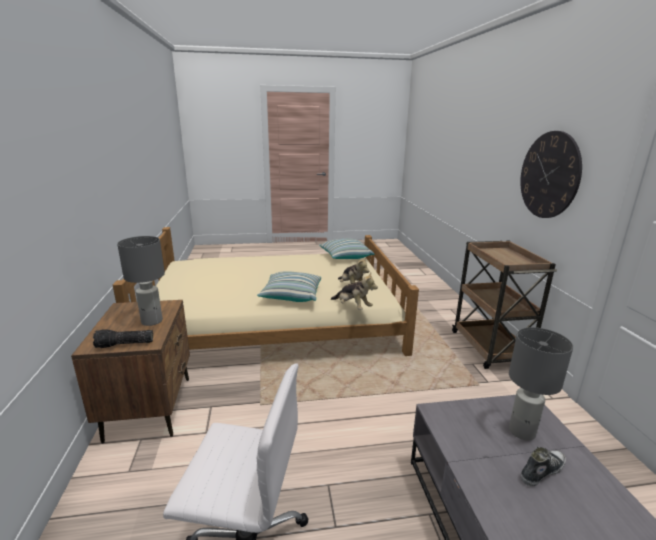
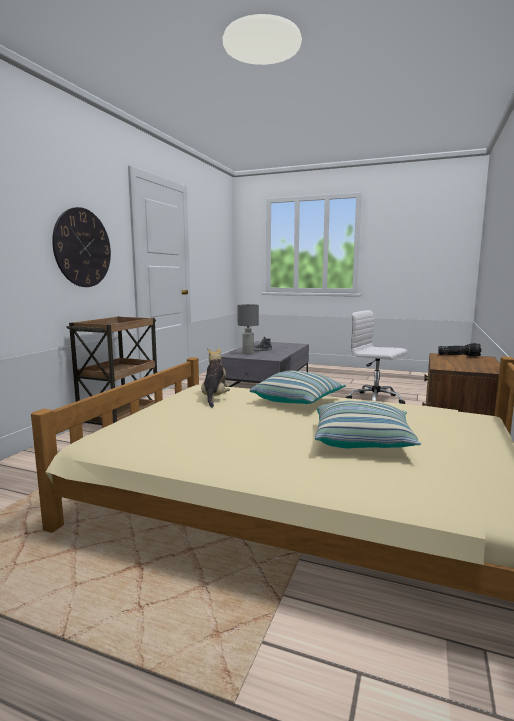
camera: 150 degrees left, 10 degrees down
(152, 321) = (448, 361): grey table lamp -> none
(345, 257) = (124, 438): pillow -> pillow (362, 441)
(352, 307) = (246, 385): plush toy -> none

